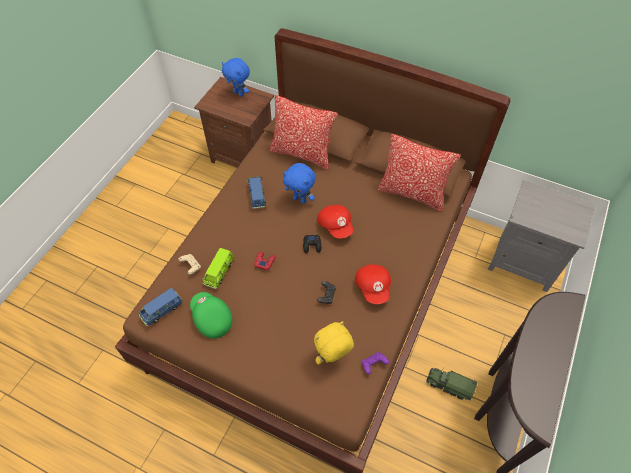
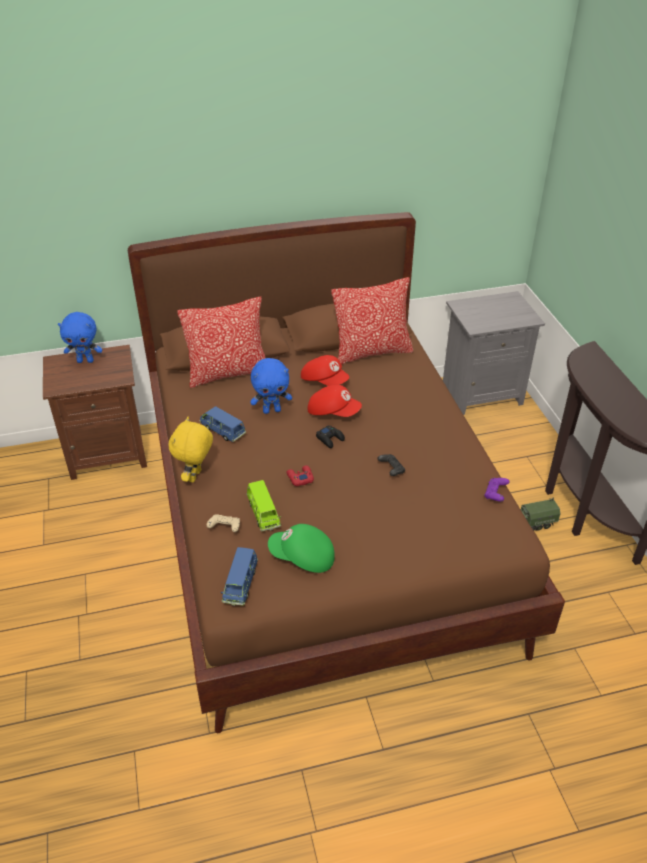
camera: 40 degrees left, 15 degrees down
(332, 358) = (455, 512): yellow plush toy -> yellow plush toy (196, 476)
(373, 287) = (425, 438): red cap -> red cap (324, 381)

